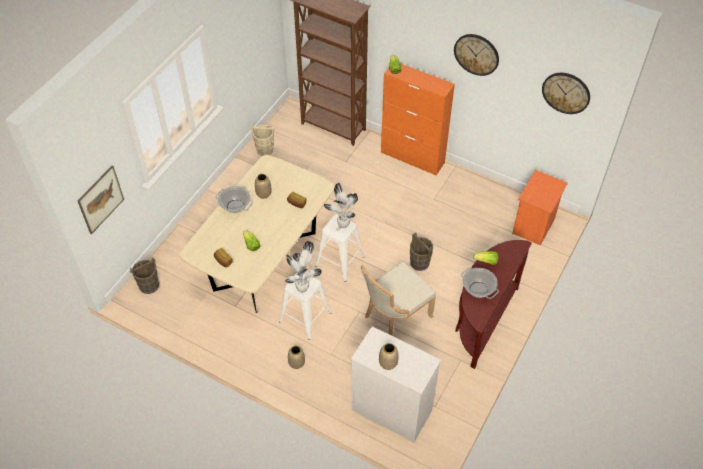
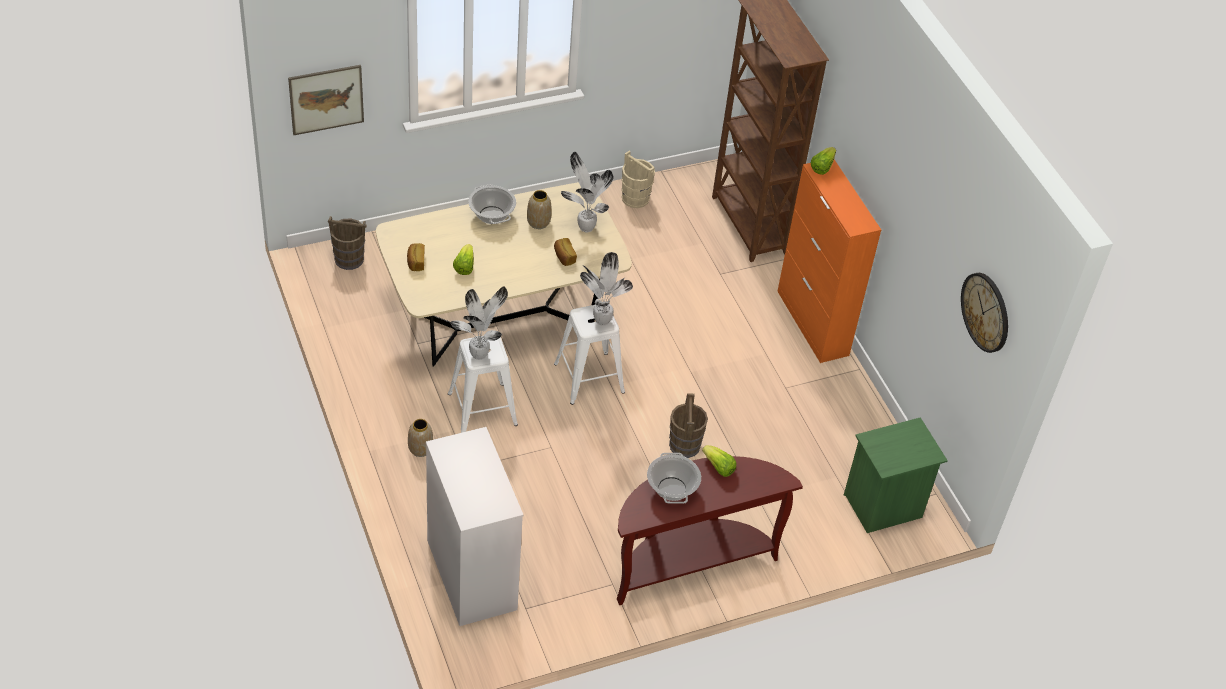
camera: 35 degrees right, 5 degrees down
(289, 179) = (585, 227): none -> potted plant
(388, 362) = (460, 474): vase -> none
(395, 316) = (587, 481): beige chair -> none
(476, 54) = (913, 196): wall clock -> none
(534, 227) = (884, 507): orange nightstand -> green nightstand

